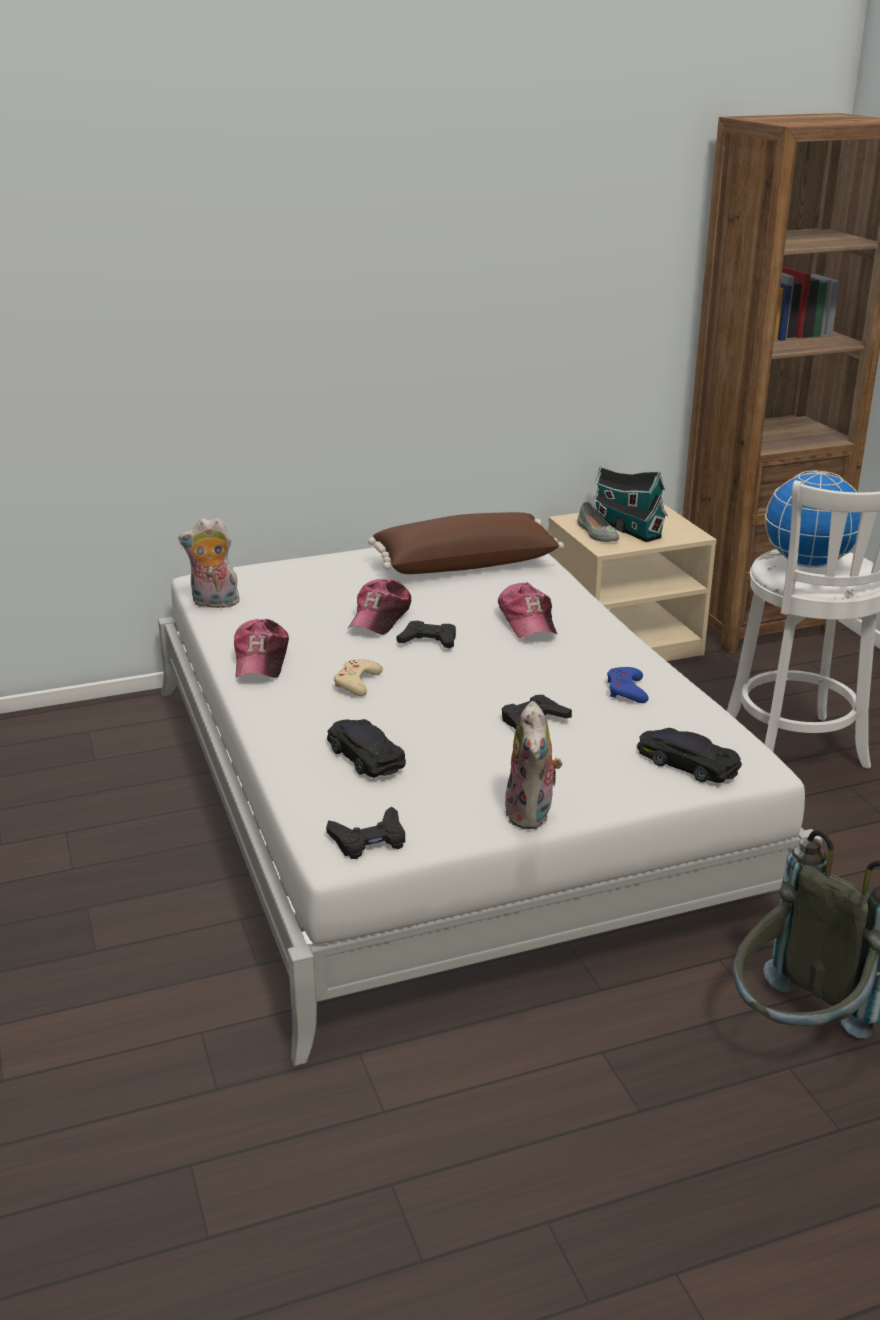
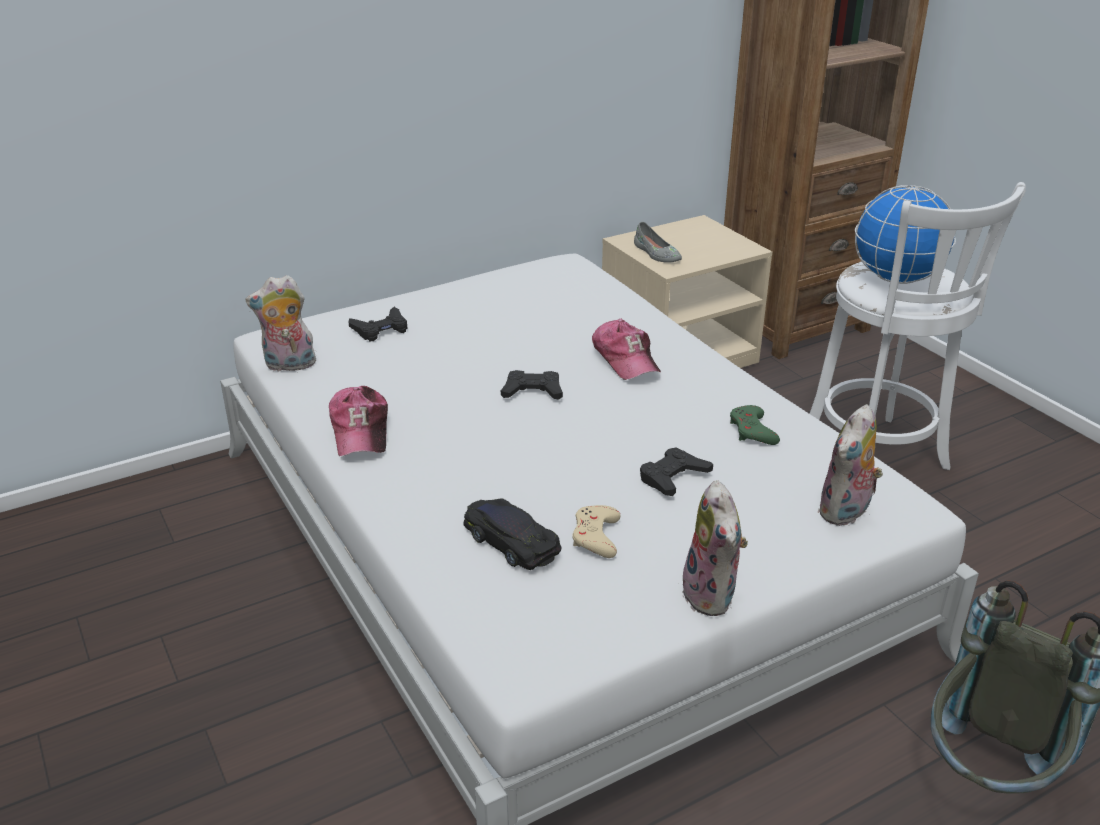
camera: 10 degrees left, 5 degrees up
(357, 682) = (473, 449): beige game controller -> beige game controller (596, 536)
(369, 840) = (550, 652): black game controller -> black game controller (381, 329)
(380, 617) = (473, 368): cap -> none
(464, 563) = (539, 298): brown pillow -> none
(626, 527) = (682, 245): toy house -> none
(626, 690) = (752, 431): blue game controller -> green game controller
(687, 763) = (846, 513): black toy car -> plush toy

